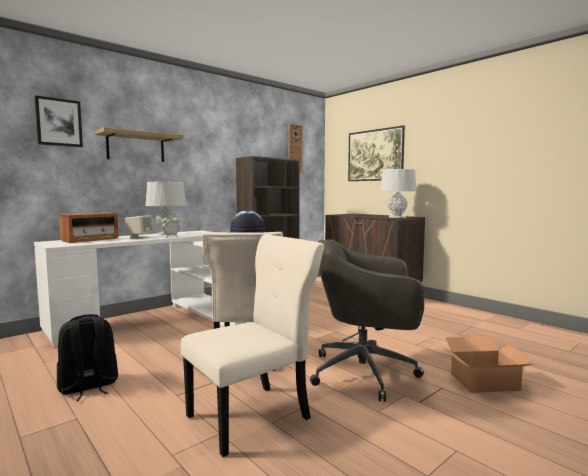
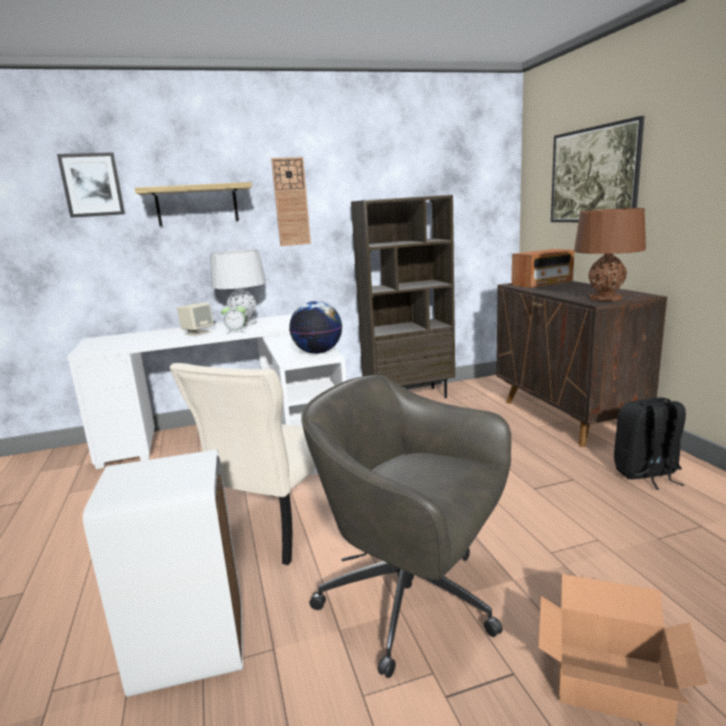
camera: 25 degrees right, 10 degrees up
(88, 387) = (73, 542): black backpack -> black backpack (646, 474)
(90, 240) = (140, 336): radio -> radio (542, 283)
(253, 416) = (191, 648): beige chair -> white trash can
(295, 149) = (460, 172): wall clock -> wall clock (291, 202)
(397, 217) = (605, 298): grey table lamp -> brown table lamp

